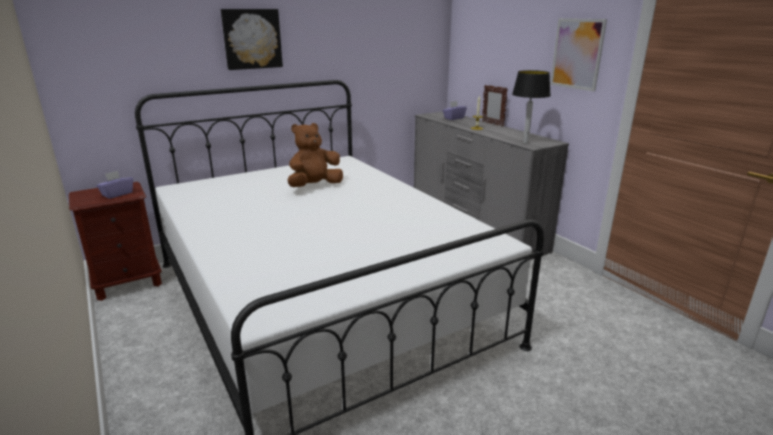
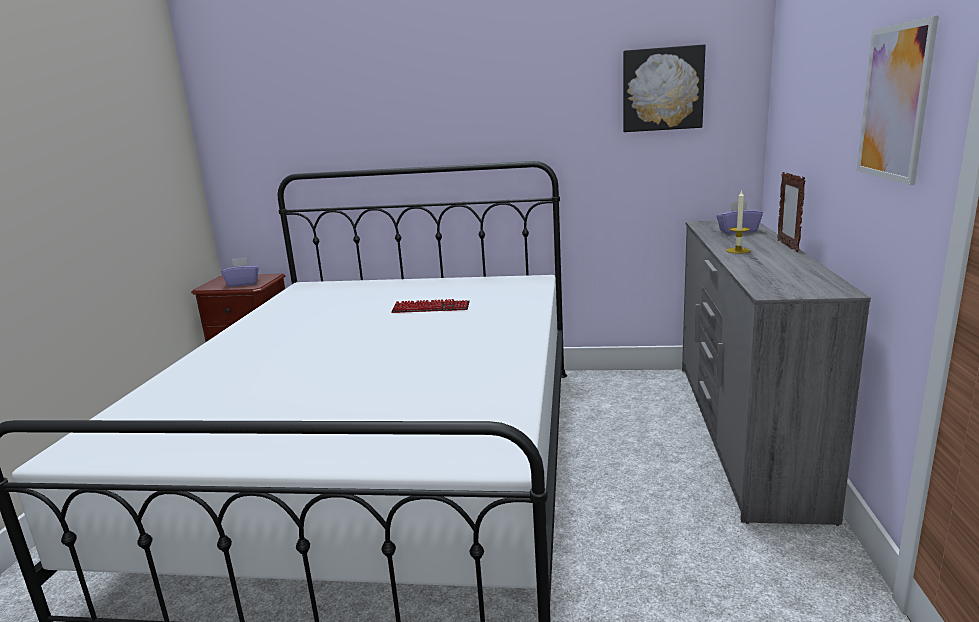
camera: 40 degrees right, 5 degrees down
(252, 39) = (418, 106): picture -> picture (662, 89)
(314, 186) = (431, 308): brown plush toy -> keyboard
(525, 142) = (771, 285): table lamp -> none

